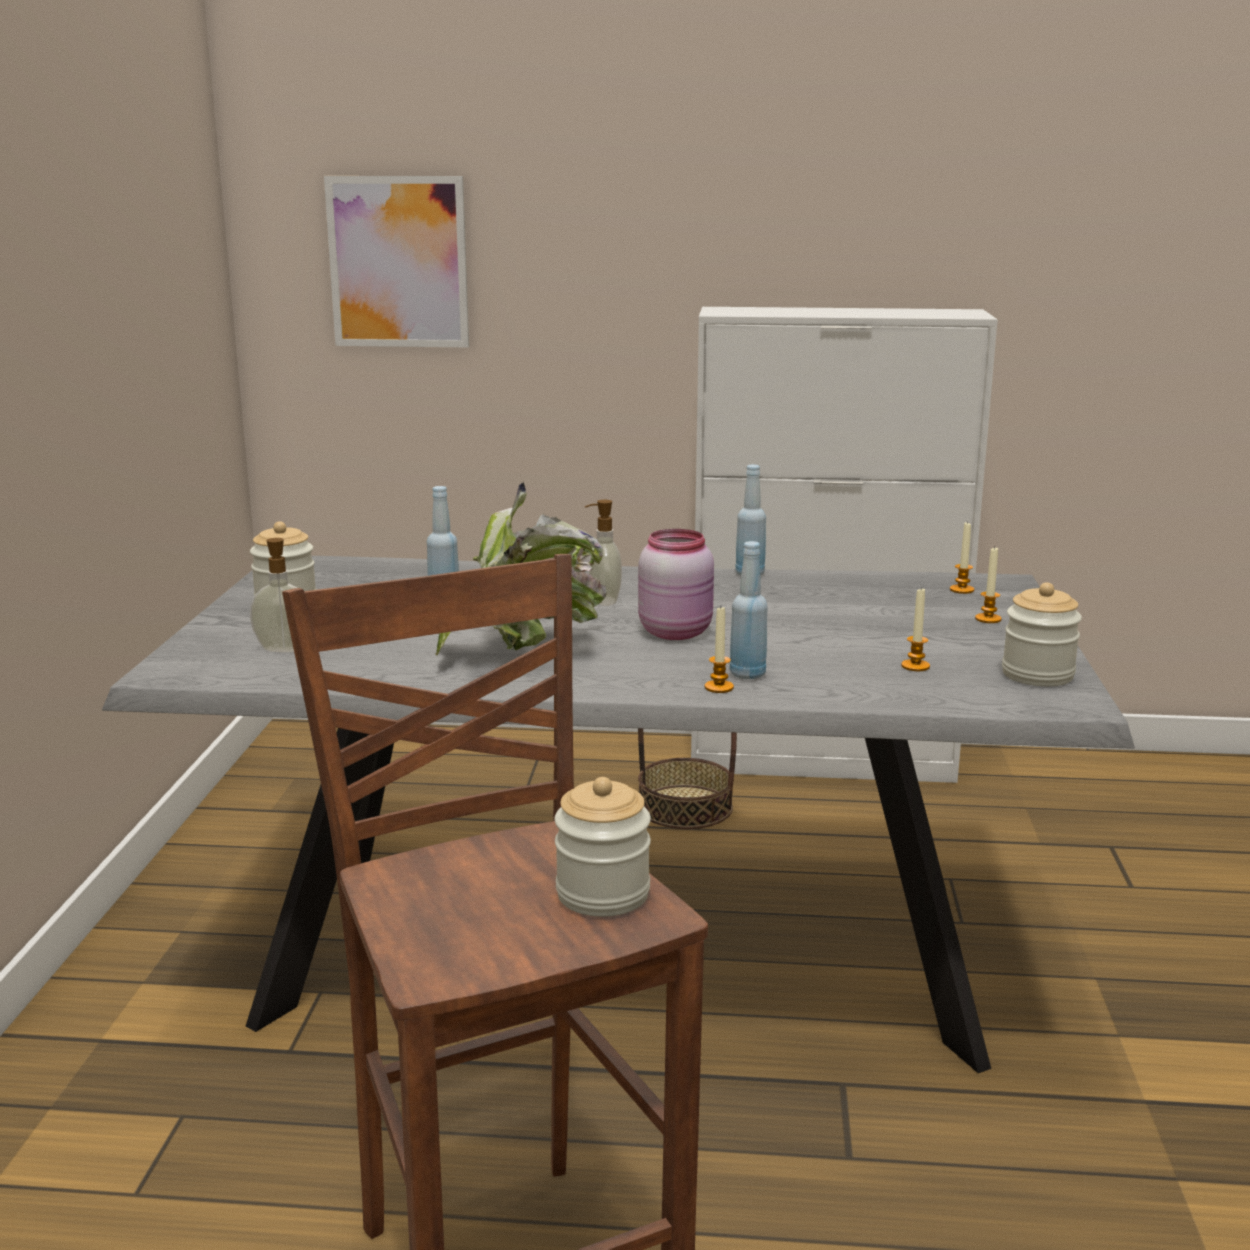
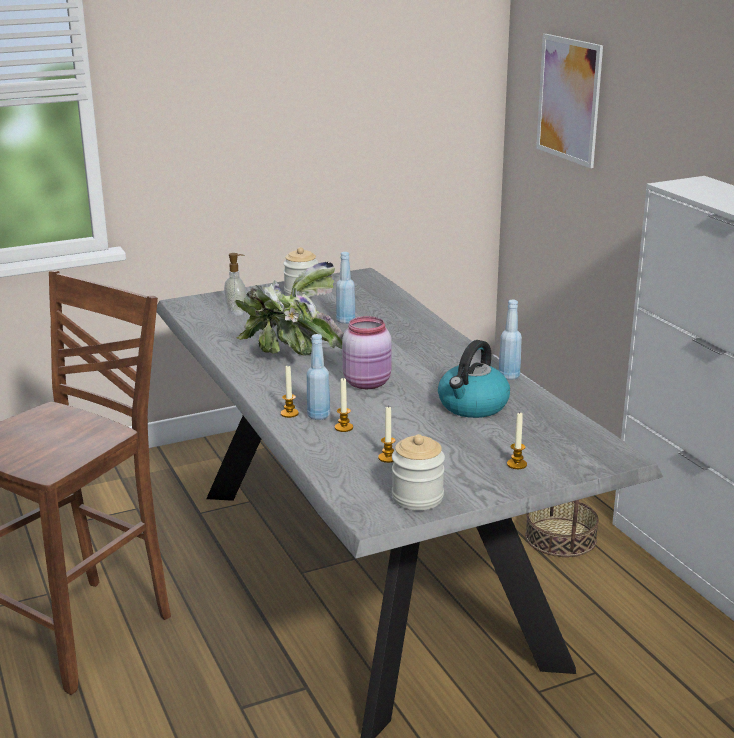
camera: 60 degrees right, 5 degrees up
(603, 601) = (397, 353): soap dispenser -> none
(603, 894) = (61, 456): jar -> none
(812, 603) = (472, 406): none -> kettle
(961, 590) = (573, 445): candle -> candle (344, 427)

